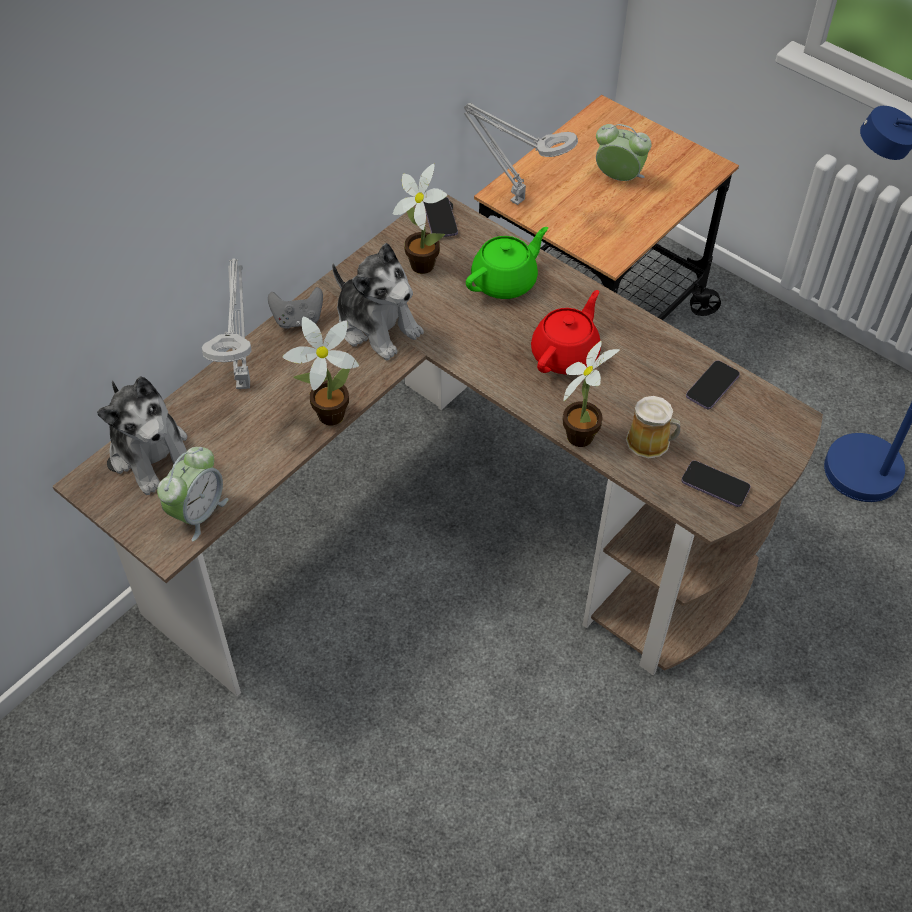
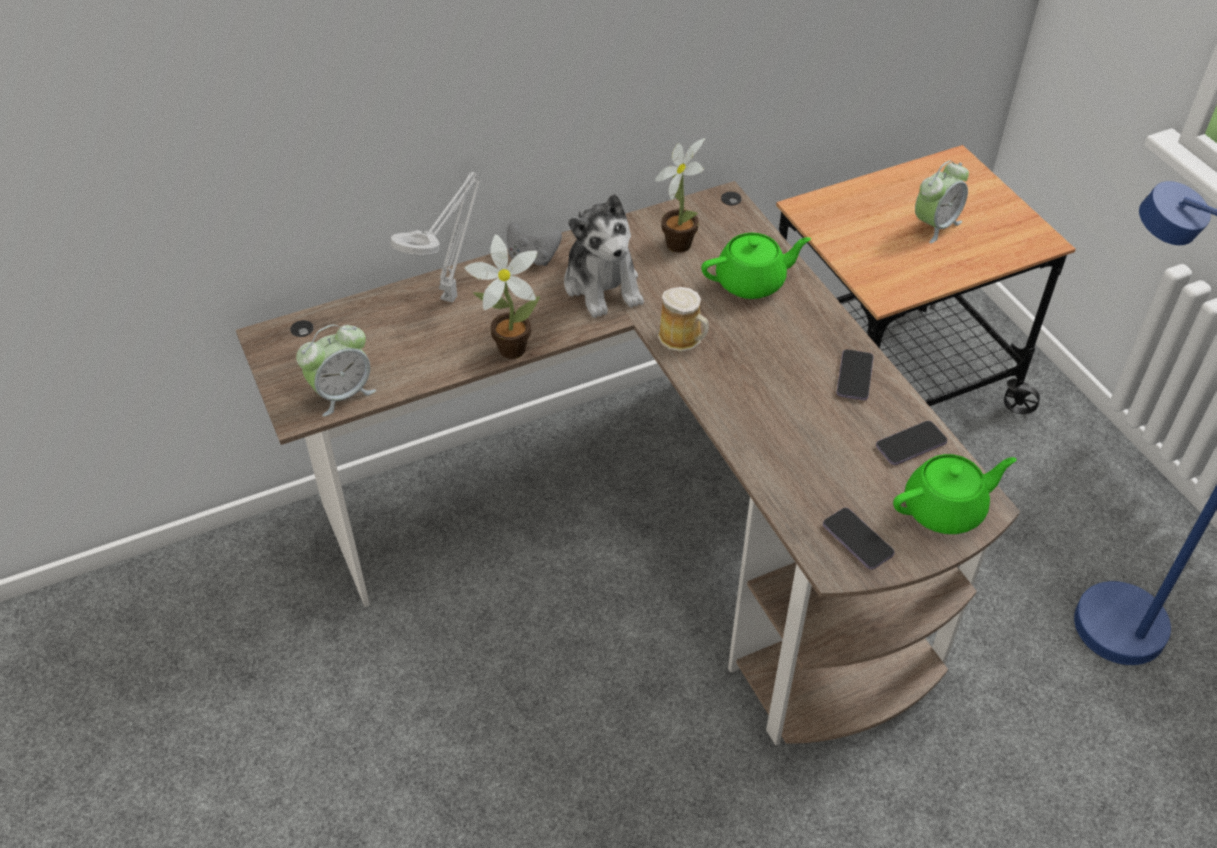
camera: 25 degrees right, 5 degrees down
(152, 453) = (334, 330): plush toy -> none
(440, 219) = (720, 208): phone -> phone (854, 376)
(514, 199) = (814, 216): grey table lamp -> none
(566, 354) = (773, 366): red teapot -> none
(582, 433) = (746, 444): potted plant -> none
(618, 178) = (935, 225): alarm clock -> alarm clock turned 90 degrees clockwise
(651, 442) = (813, 476): mug -> mug (683, 338)
(767, 433) = (945, 509): none -> green teapot

